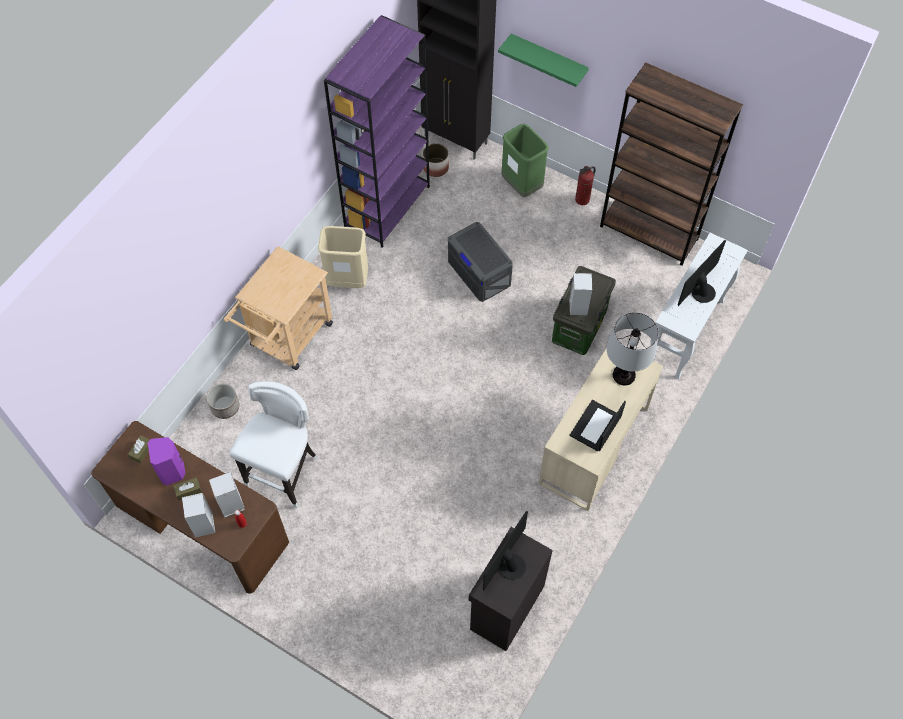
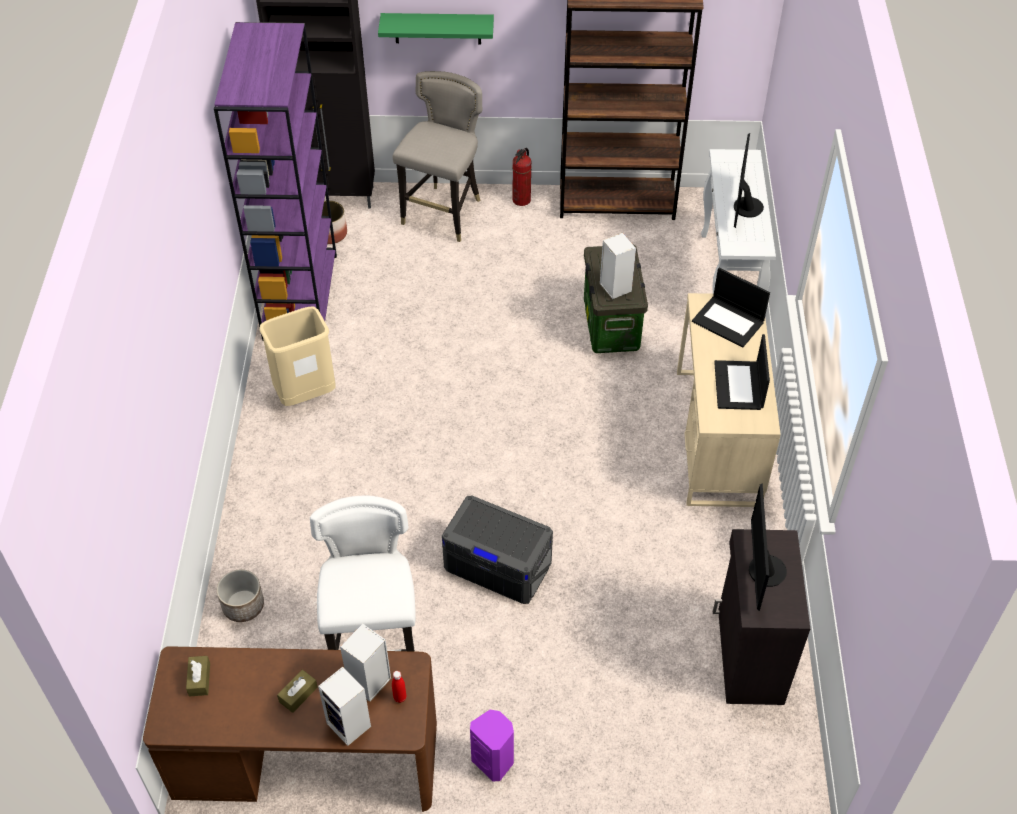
camera: 30 degrees left, 10 degrees down
(173, 471) = (260, 682): purple speaker -> purple speaker (494, 761)
(287, 340) = (274, 491): beige cart -> none
(479, 272) = (458, 318): grey storage box -> grey storage box (497, 565)
(522, 186) = (444, 213): green trash can -> grey stool
(624, 375) = (729, 321): table lamp -> laptop

